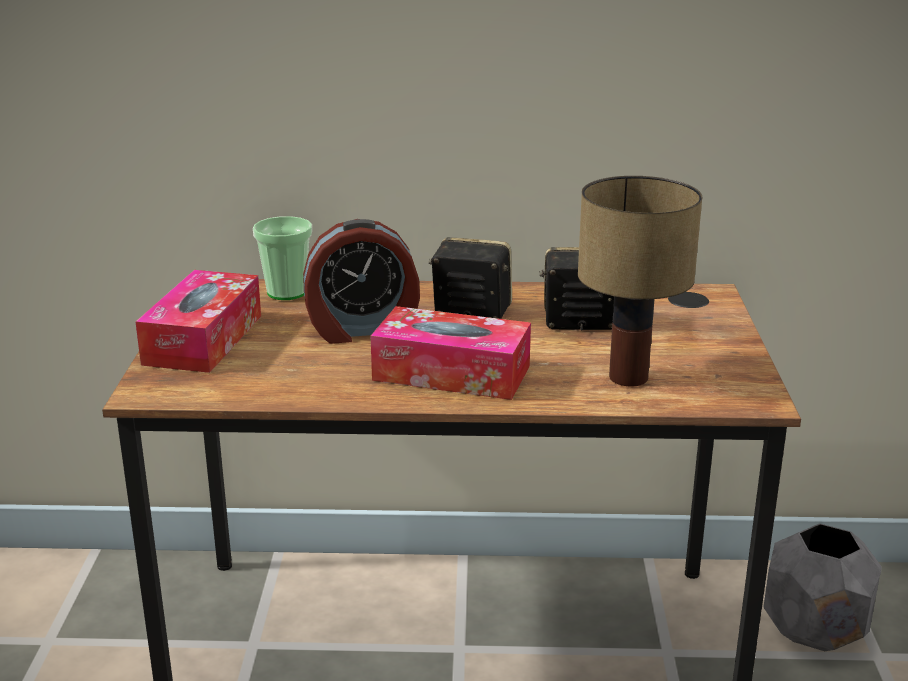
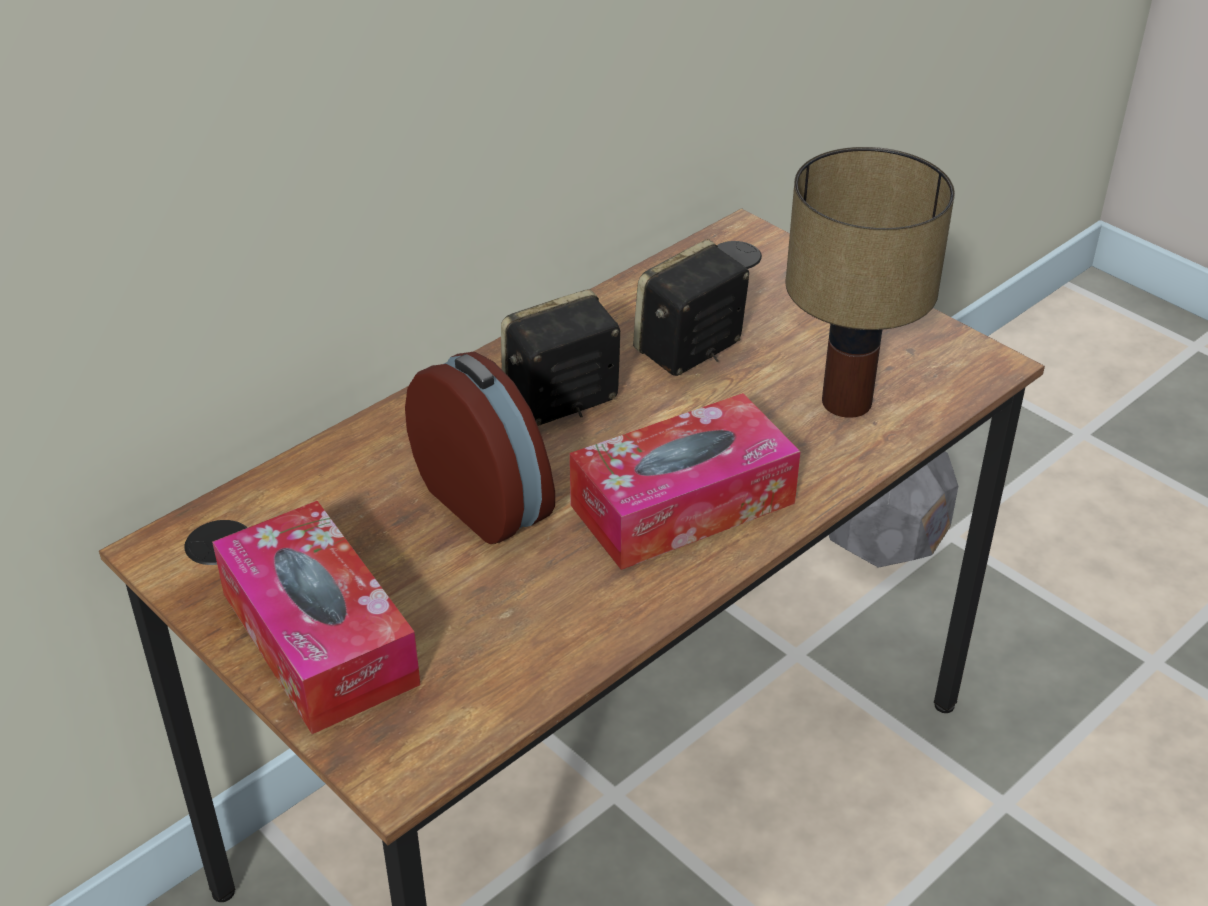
camera: 45 degrees left, 15 degrees up
(286, 292) = (293, 494): cup -> none
(363, 330) = (487, 500): alarm clock -> alarm clock turned 75 degrees counterclockwise

